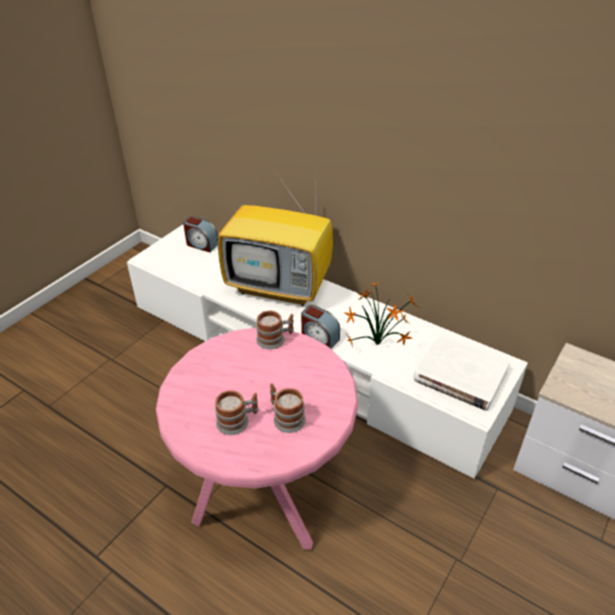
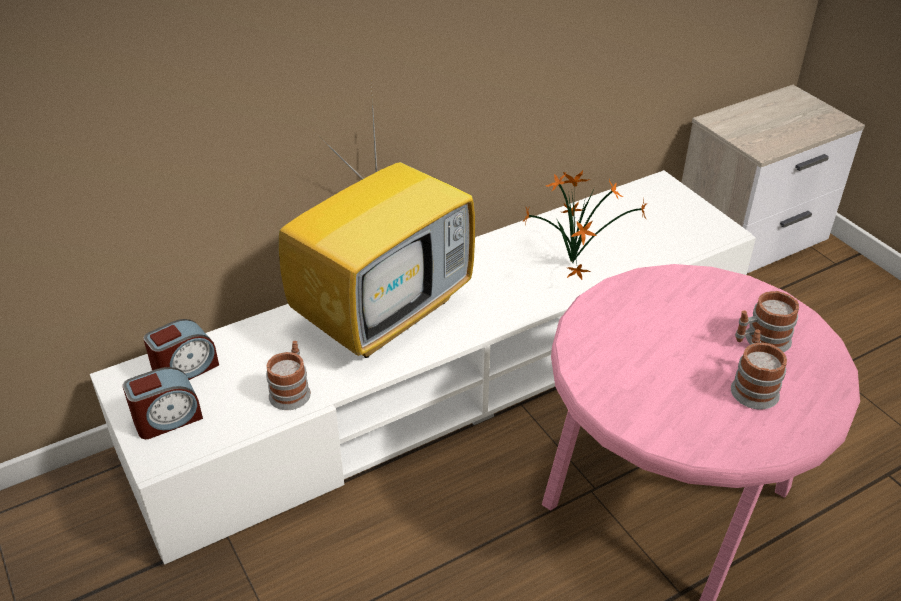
camera: 65 degrees left, 0 degrees up
(275, 339) = (600, 308): mug -> mug (292, 390)
(319, 338) = (527, 309): alarm clock -> alarm clock (167, 419)
(460, 375) = (661, 222): white book -> none

